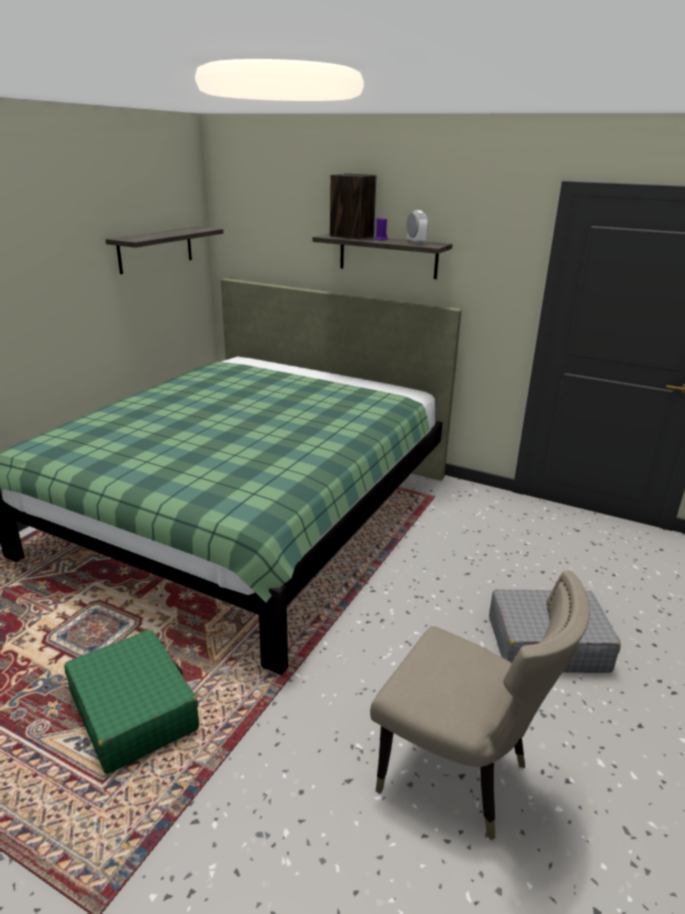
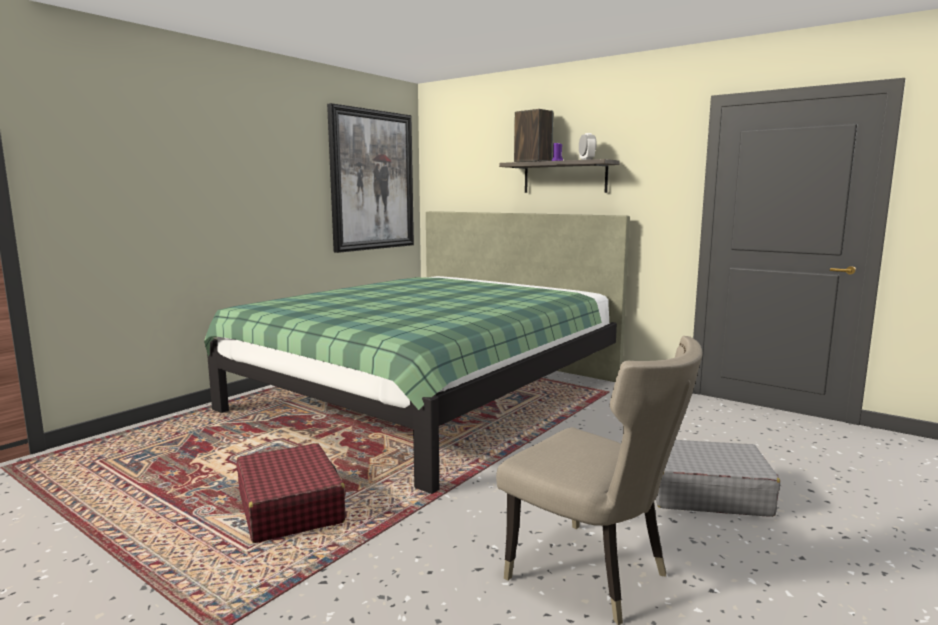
camera: 10 degrees right, 15 degrees down
(134, 710) = (290, 507): green suitcase -> red suitcase
(156, 249) = (372, 180): shelf -> picture

